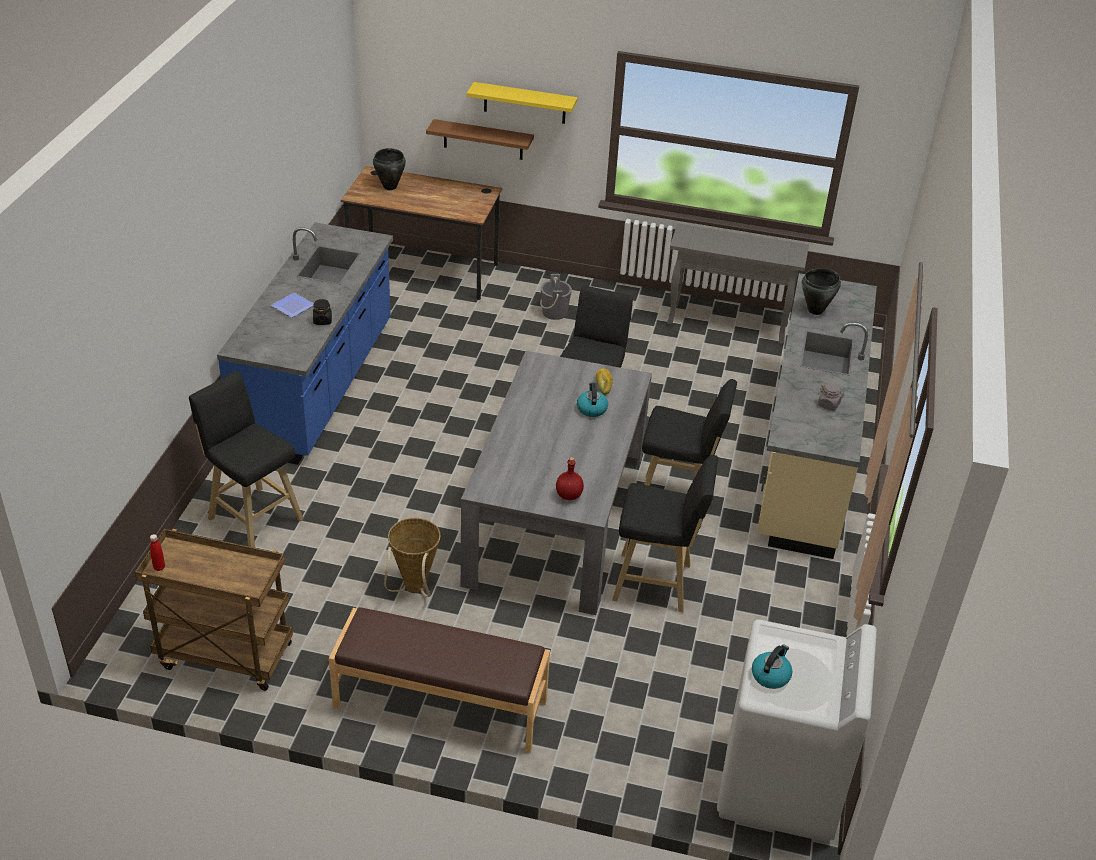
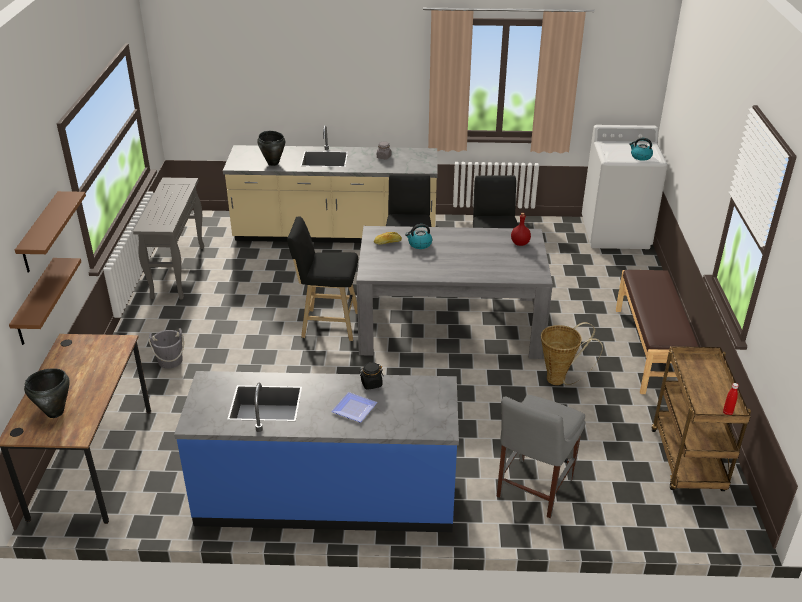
camera: 100 degrees left, 5 degrees down
(253, 517) = (532, 490): black stool -> grey chair
(524, 103) = (40, 233): yellow shelf -> brown shelf

